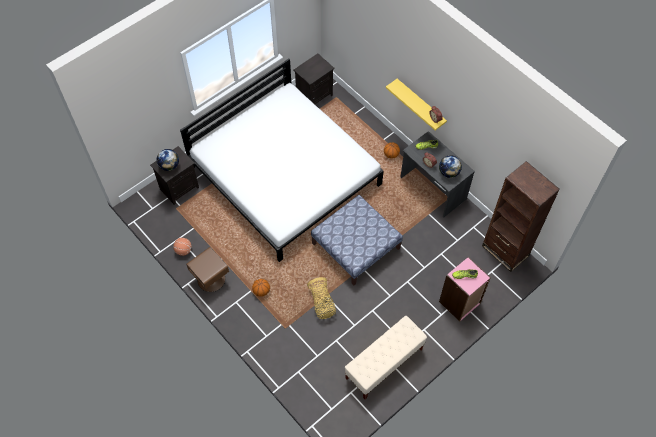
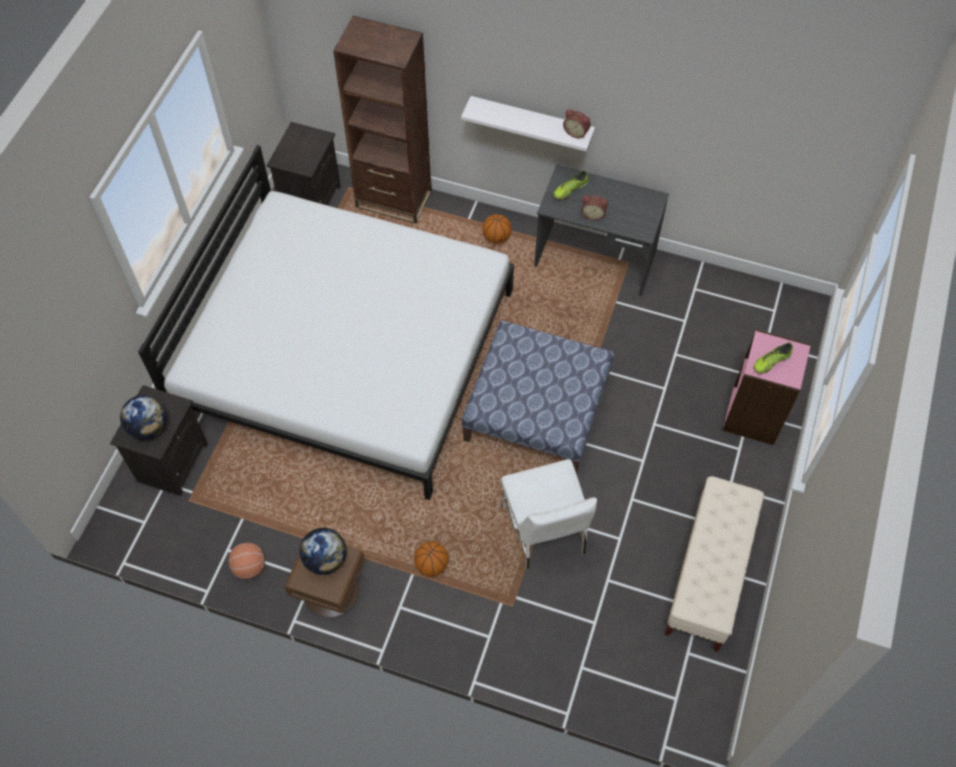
camera: 30 degrees left, 0 degrees up
(322, 303) = (544, 531): basket -> white chair
(420, 104) = (531, 122): yellow shelf -> white shelf
(449, 172) = (632, 214): globe -> globe (325, 559)
(505, 251) = (764, 302): brown bookcase -> brown bookcase (393, 199)

